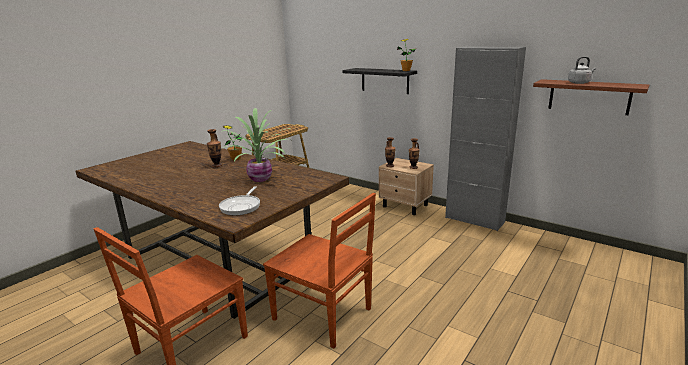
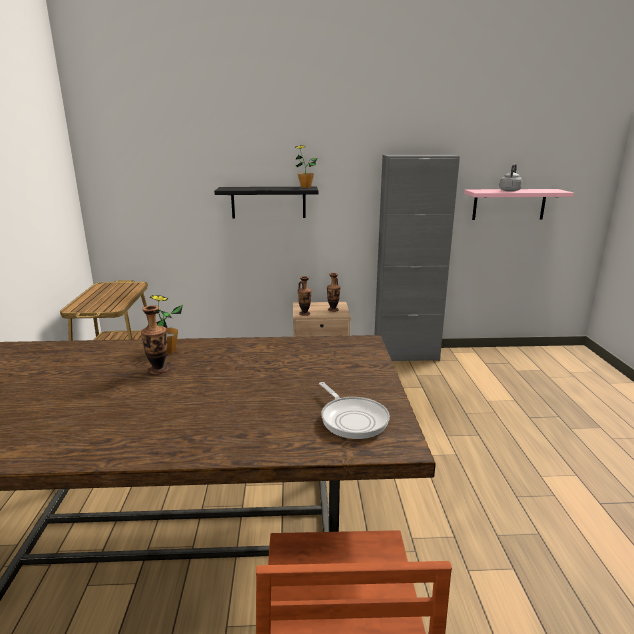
camera: 40 degrees left, 0 degrees up
(261, 179) = (282, 369): potted plant -> none
(324, 315) = (430, 532): brown chair -> none
(589, 96) = (509, 204): brown shelf -> pink shelf

